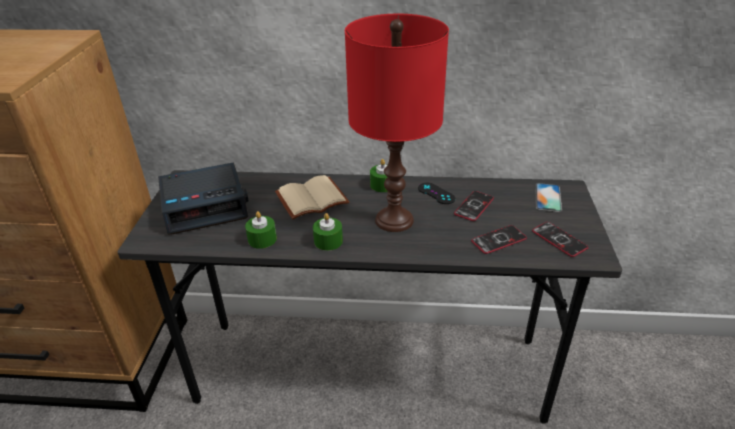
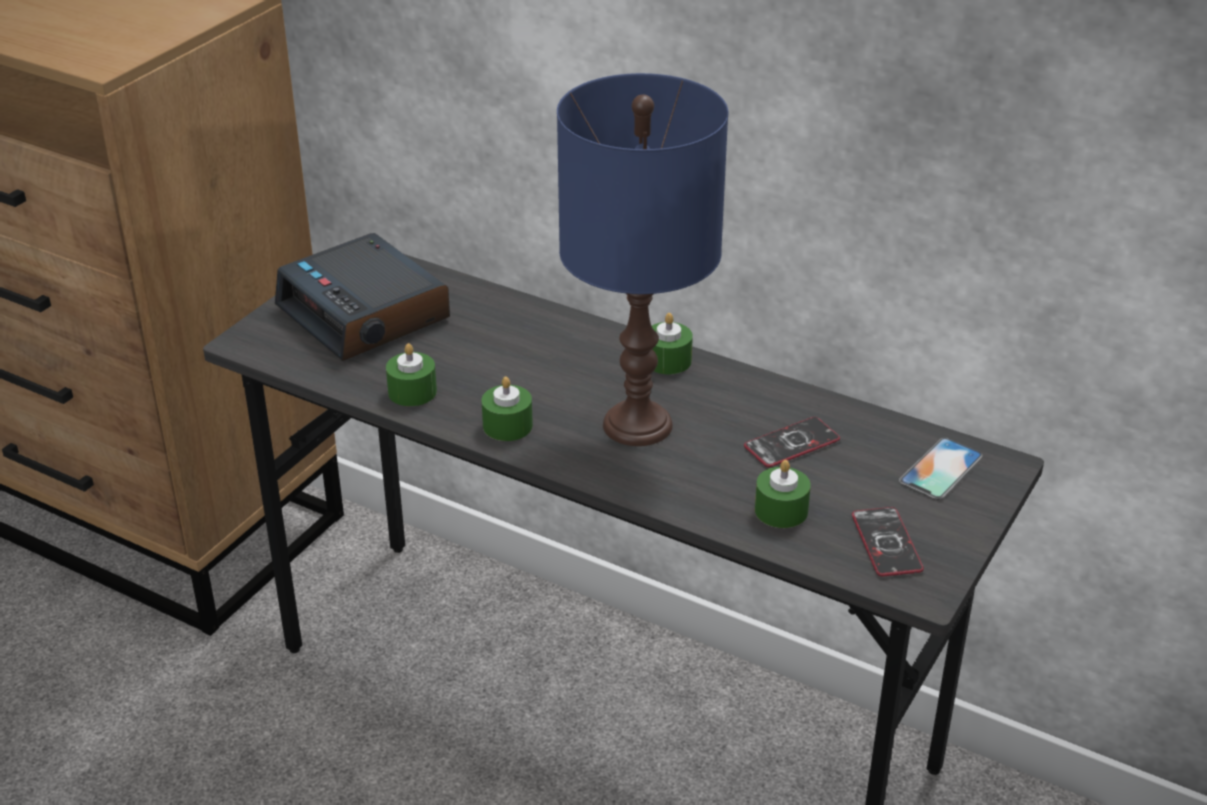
camera: 25 degrees right, 0 degrees up
(205, 206) = (365, 313): alarm clock -> alarm clock turned 45 degrees clockwise
(312, 198) = (535, 348): beige book -> none
(394, 219) = (639, 424): red table lamp -> blue table lamp
(436, 193) = (746, 402): black game controller -> none
(498, 240) = (781, 510): phone -> green candle

